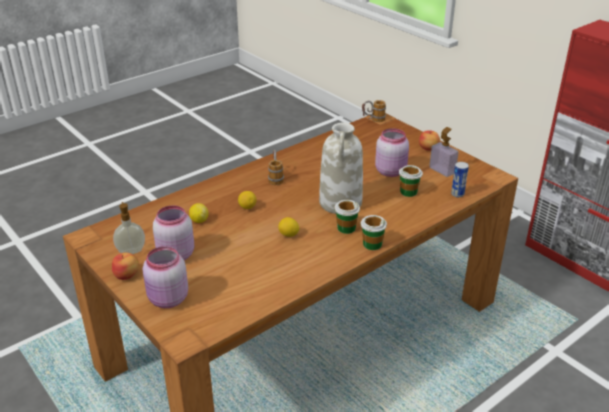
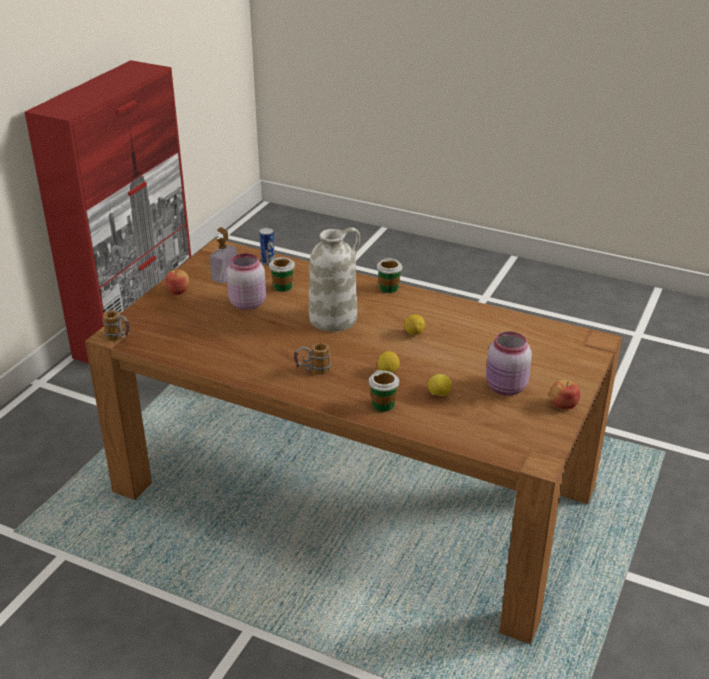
camera: 115 degrees left, 0 degrees up
(131, 251) = (528, 418): soap dispenser -> none
(167, 300) = (566, 367): pink jar -> none
(346, 228) = (375, 306): cup -> cup (383, 405)

